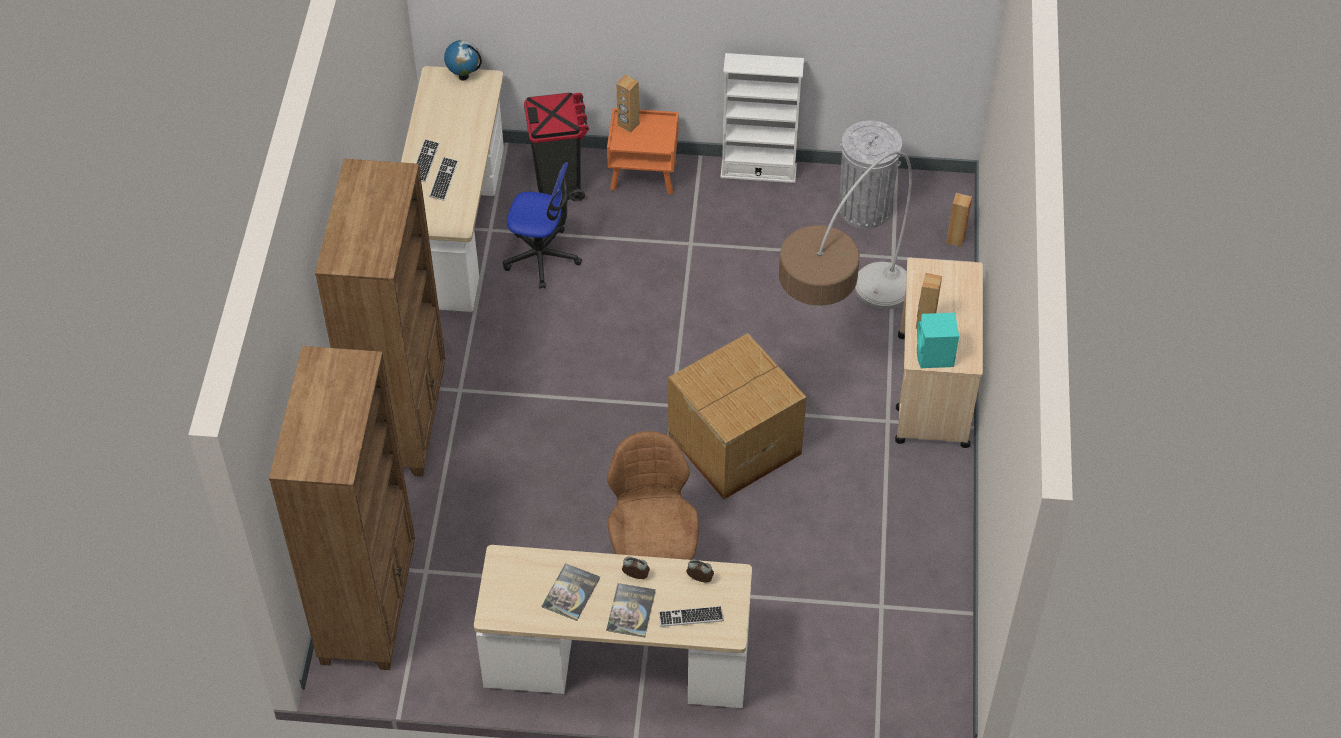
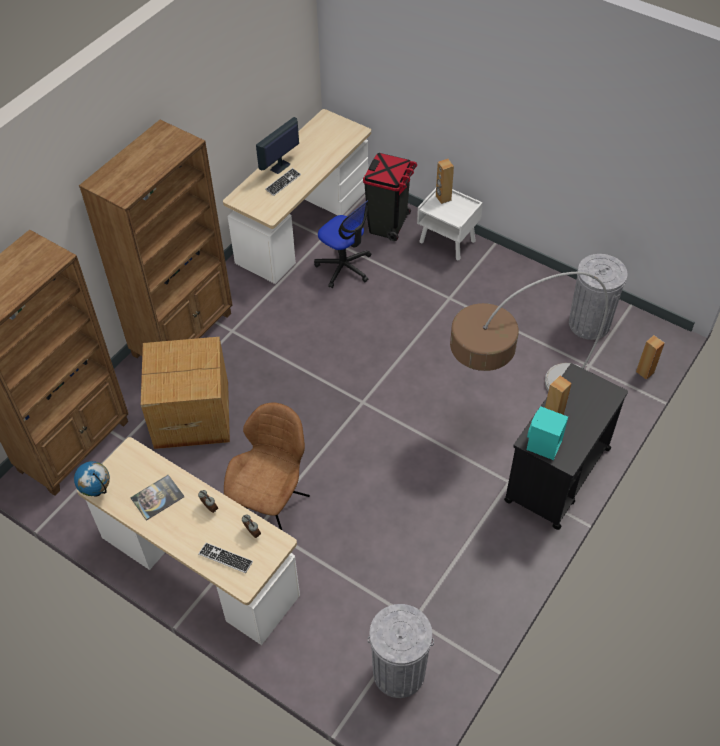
camera: 30 degrees right, 0 degrees up
(425, 161) = (280, 167): keyboard -> monitor
(463, 76) = (344, 123): globe -> globe (97, 491)
(631, 611) = (188, 532): book -> none
(644, 176) = (448, 242): orange nightstand -> white nightstand
(732, 444) = (385, 447): cardboard box -> cardboard box (190, 414)
(758, 171) = (529, 268): white bookcase -> none
(900, 664) = (398, 672): none -> grey trash can
(932, 391) = (557, 475): beige cart -> black cart

